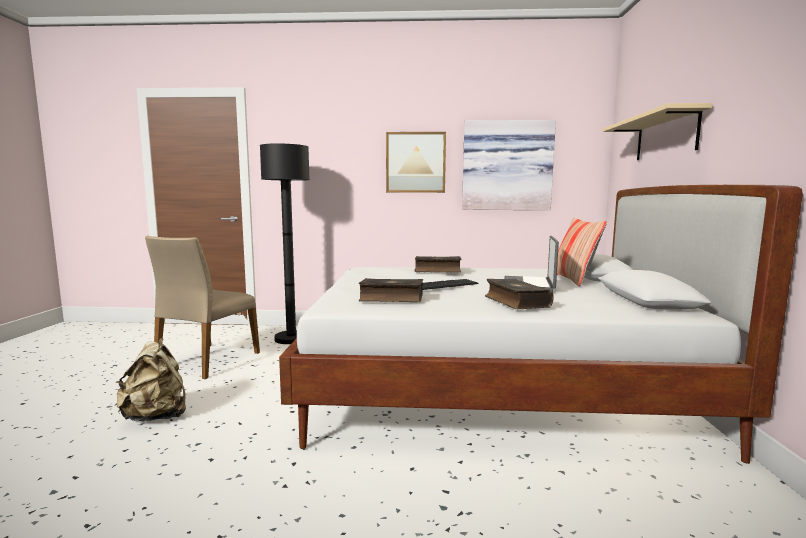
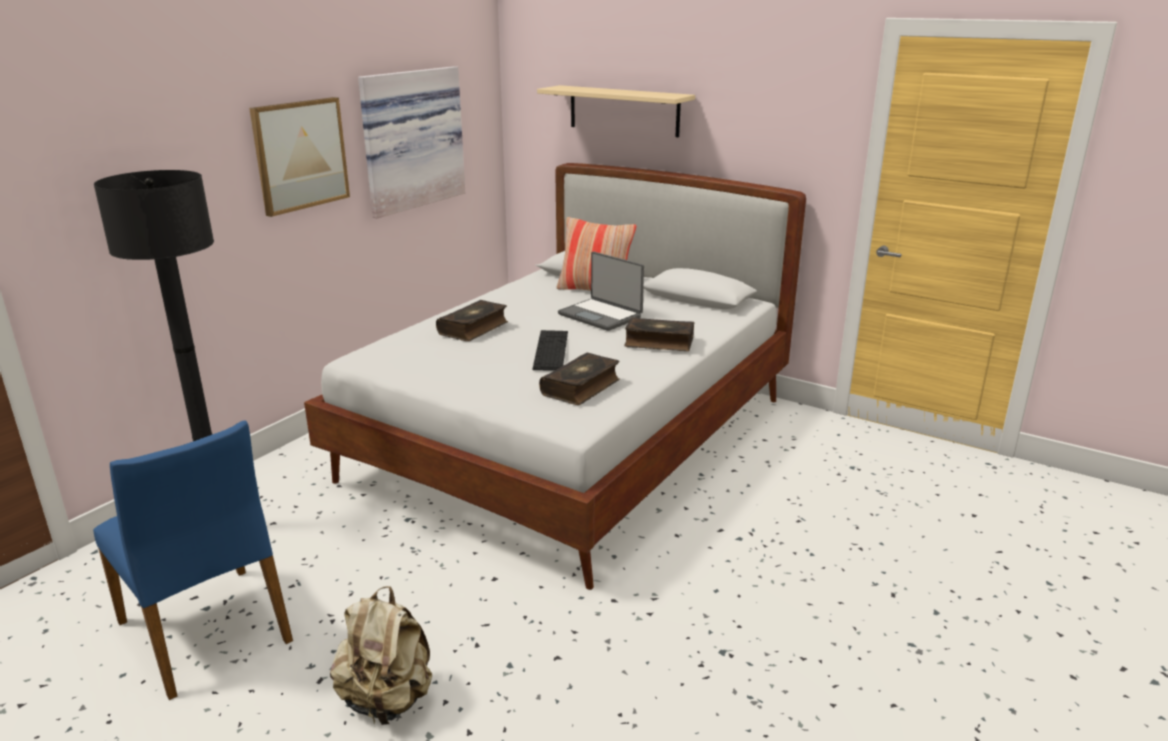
camera: 60 degrees left, 15 degrees up
(207, 361) = (207, 631): beige chair -> blue chair

